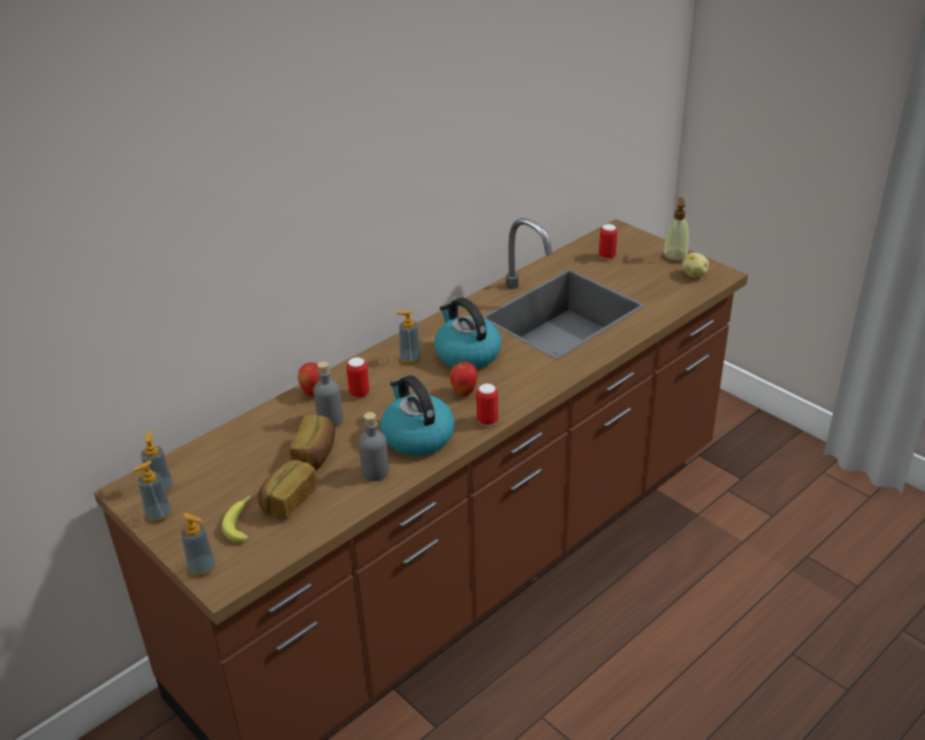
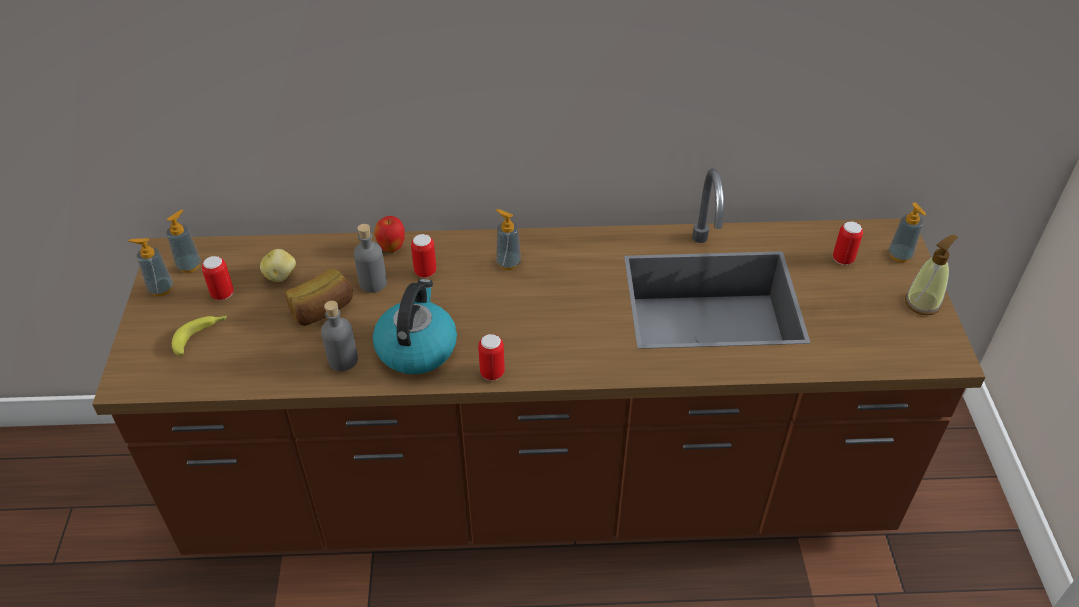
camera: 40 degrees right, 10 degrees up
(202, 568) = (130, 358): soap dispenser -> soap dispenser (900, 255)
(219, 489) = (222, 294): none -> can
(288, 500) = (253, 339): bread -> none
(464, 393) = (509, 329): apple -> none
(466, 354) = (562, 289): kettle -> none
(694, 274) = (916, 338): potato -> potato (281, 275)

